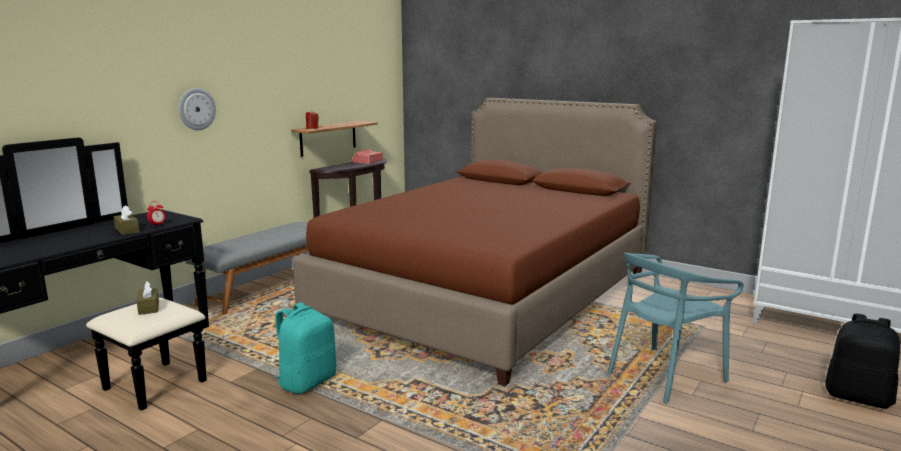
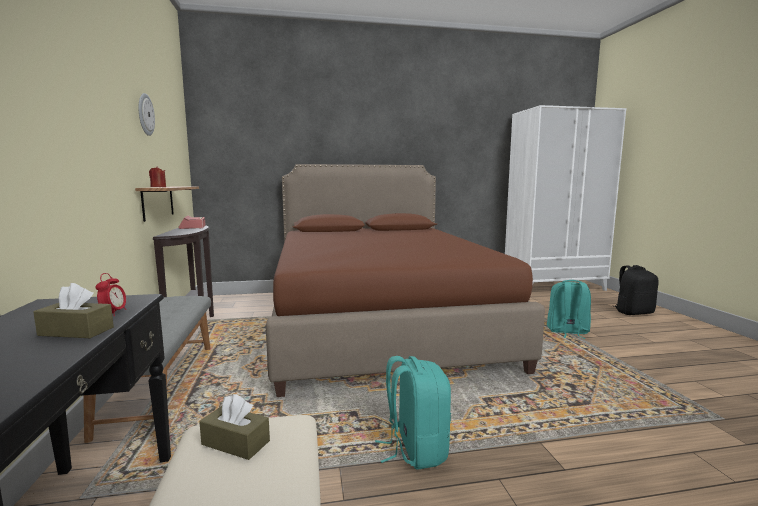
camera: 45 degrees left, 5 degrees down
(196, 109) = (56, 142): wall clock -> wall clock (145, 114)
(664, 375) = (567, 332): turquoise chair -> turquoise backpack

